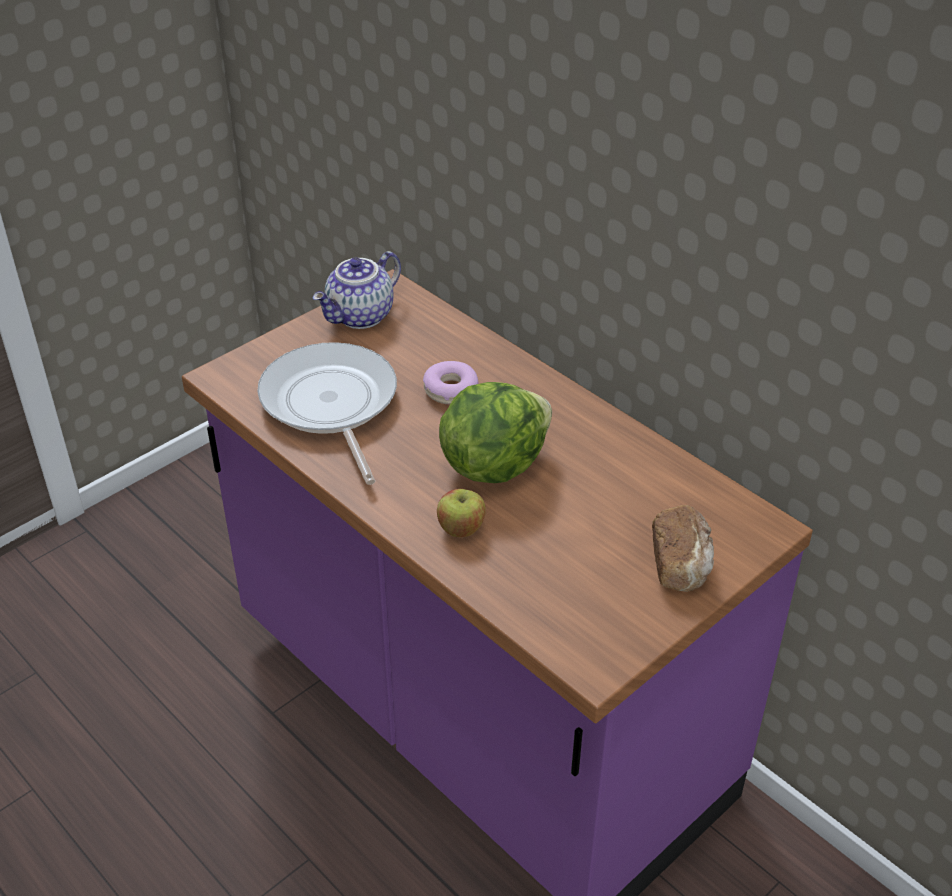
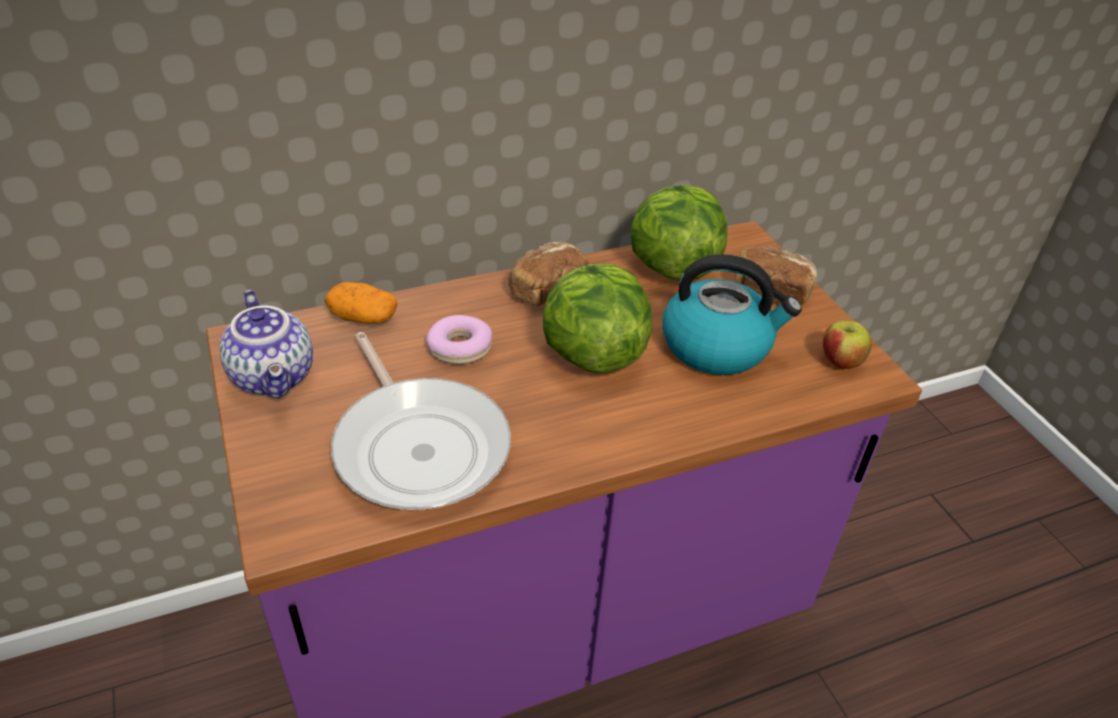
camera: 70 degrees left, 0 degrees up
(330, 405) = (419, 445): frying pan -> frying pan turned 120 degrees counterclockwise
(452, 331) = (363, 318): none -> potato
(461, 529) = (674, 402): apple -> apple (840, 361)
(560, 541) = (717, 346): none -> kettle
(564, 414) = (546, 289): none -> bread
(666, 484) = (671, 267): none -> lettuce

